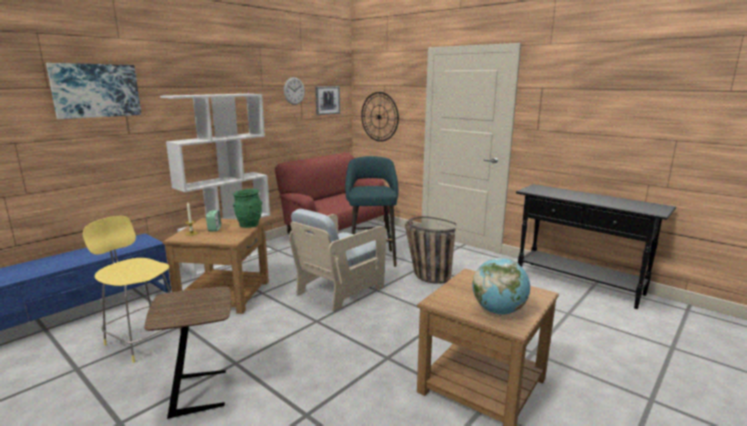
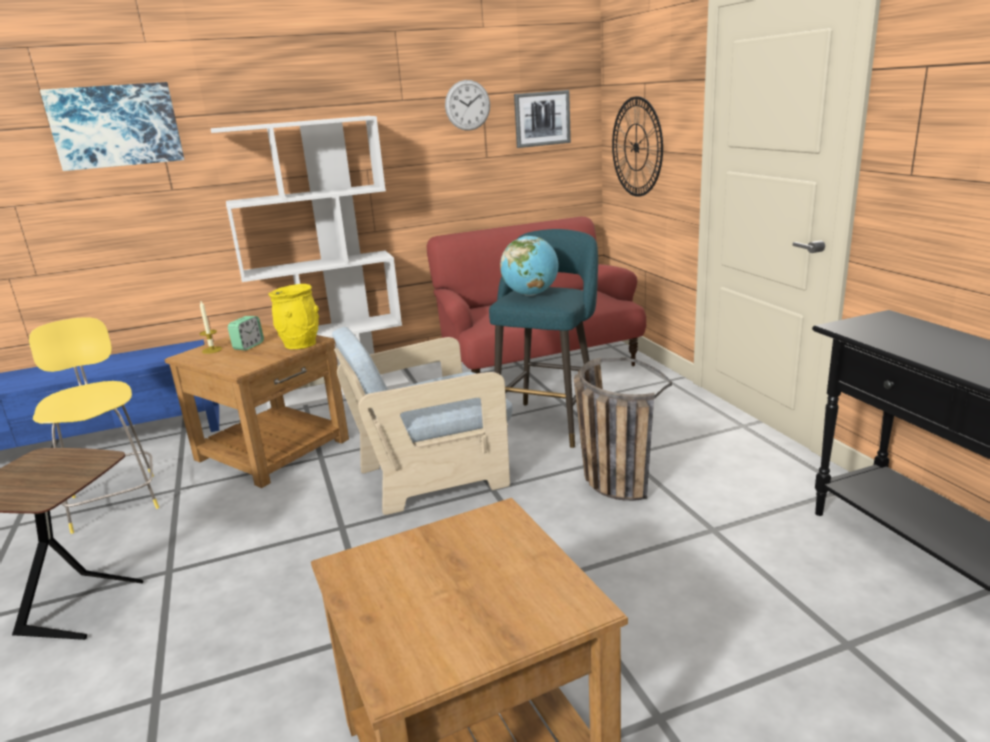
camera: 30 degrees right, 5 degrees up
(249, 225) = (301, 344): green vase -> yellow vase
(498, 311) = (424, 626): globe -> globe (531, 294)

